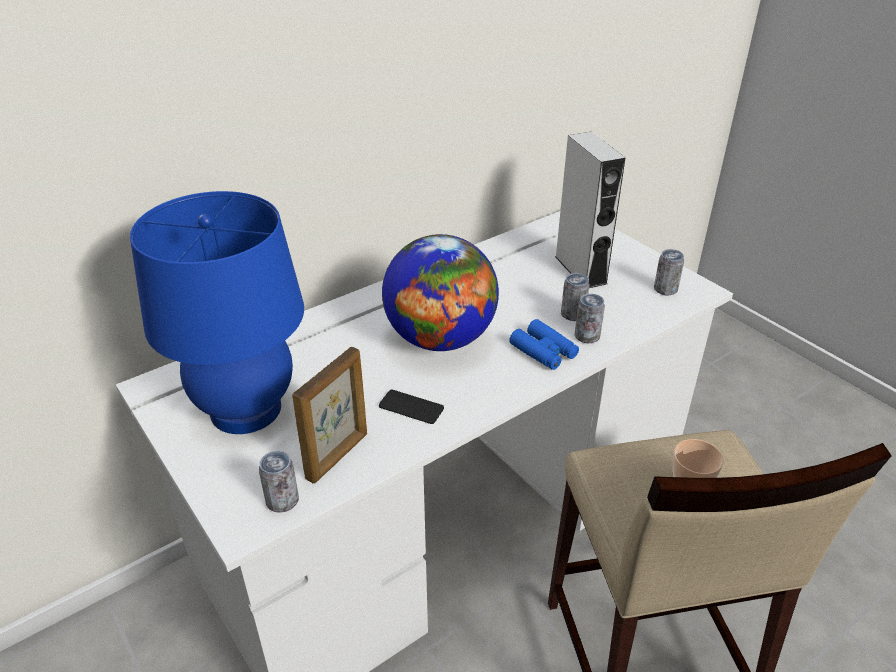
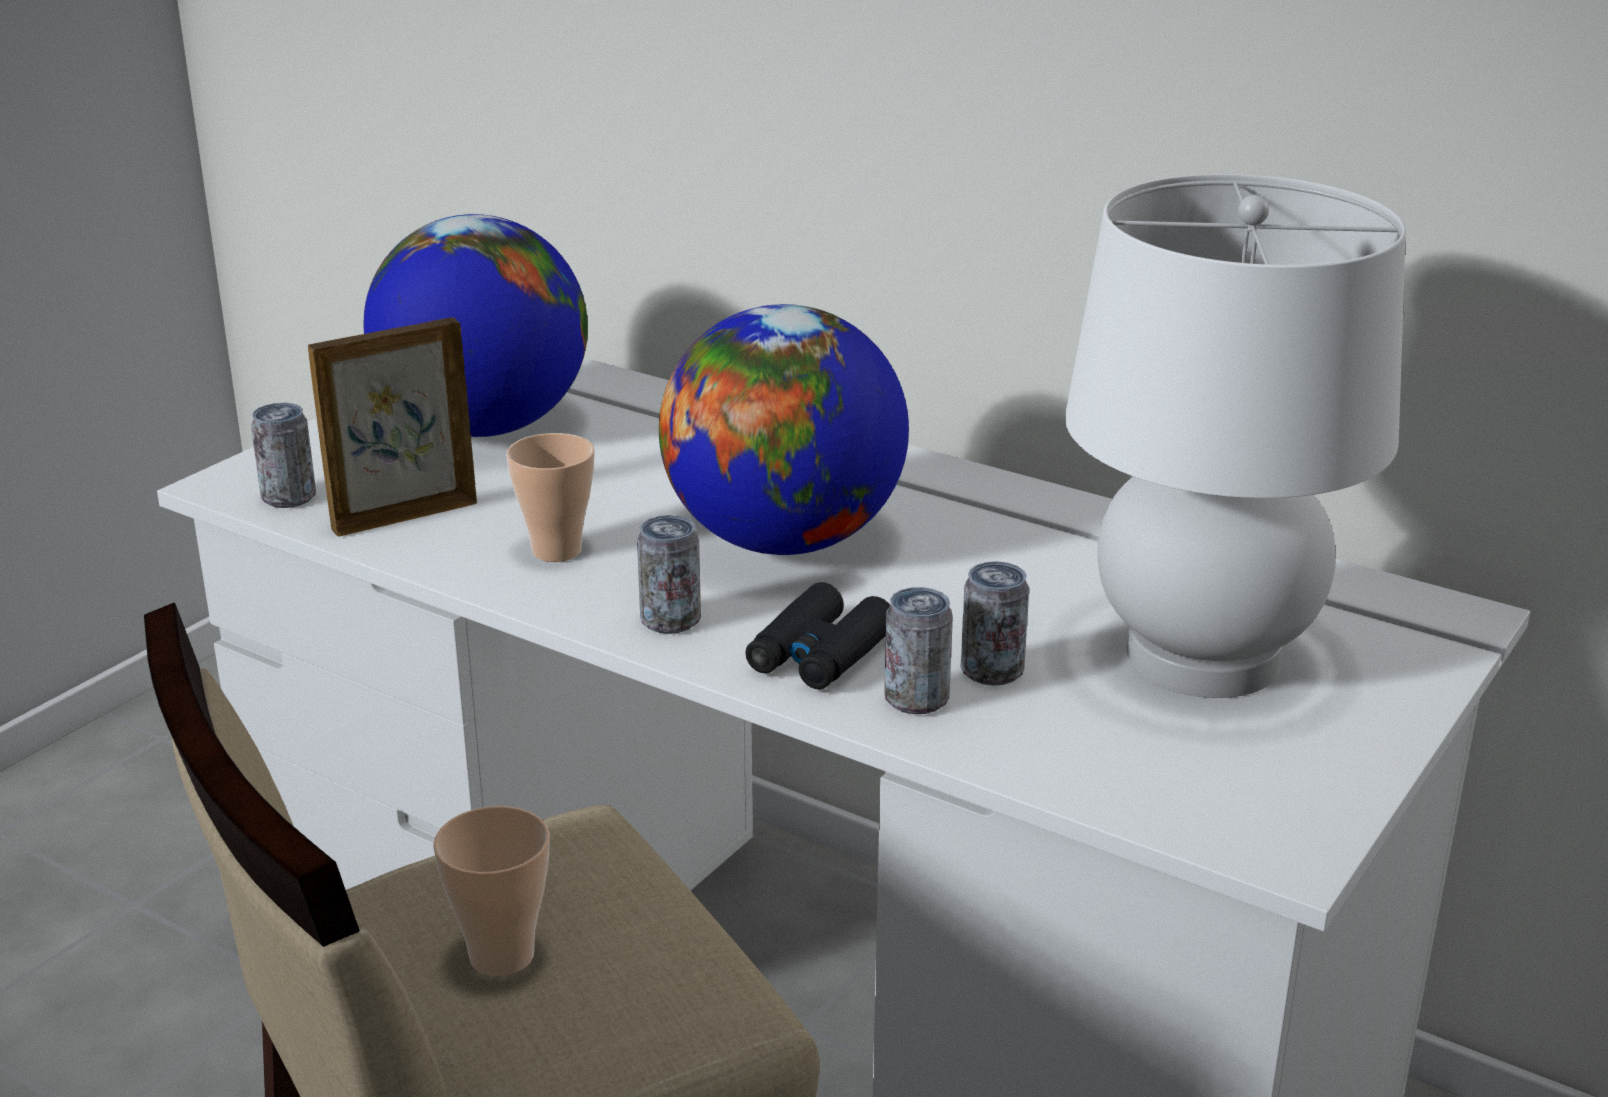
camera: 70 degrees right, 10 degrees down
(246, 409) = (484, 427): blue table lamp -> globe
(338, 456) = (403, 516): picture frame -> picture frame turned 135 degrees clockwise
(411, 407) = (556, 551): phone -> cup
(544, 351) = (819, 654): blue binoculars -> black binoculars
(580, 270) = (1203, 658): grey speaker -> white table lamp
(665, 289) = (1229, 790): can -> can (670, 620)

